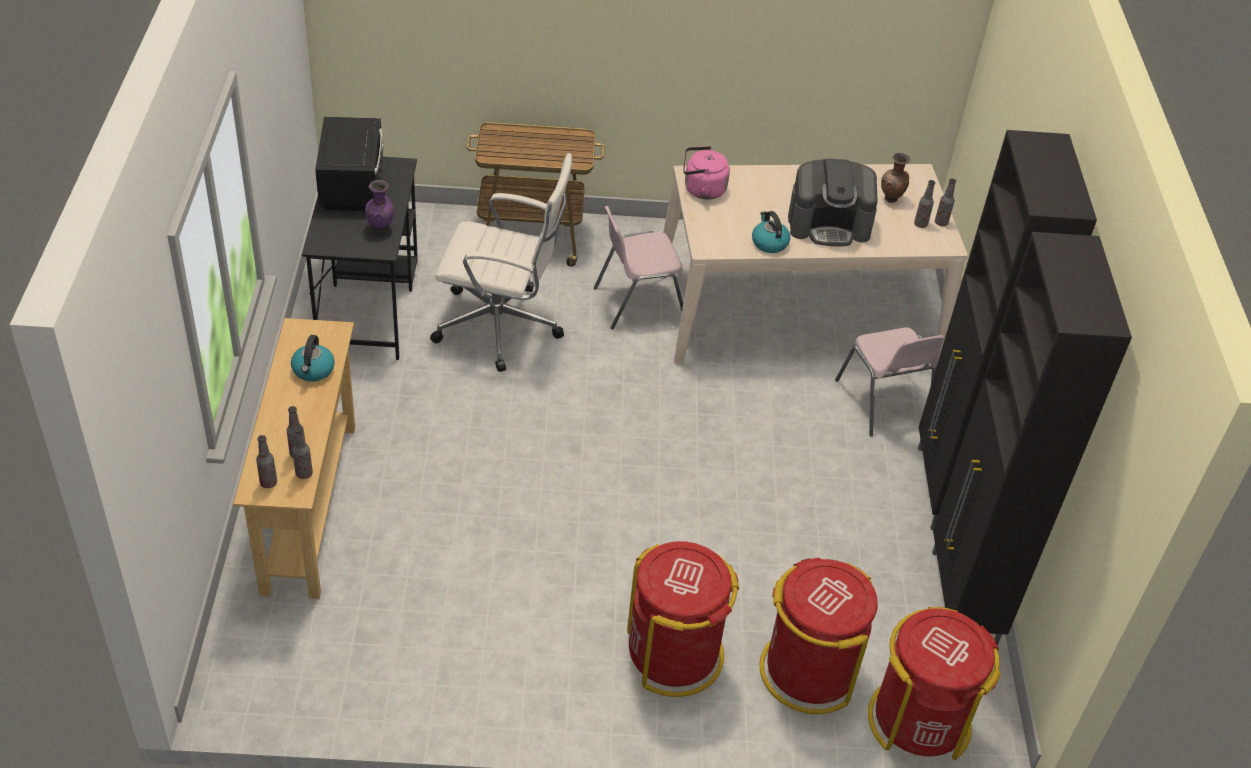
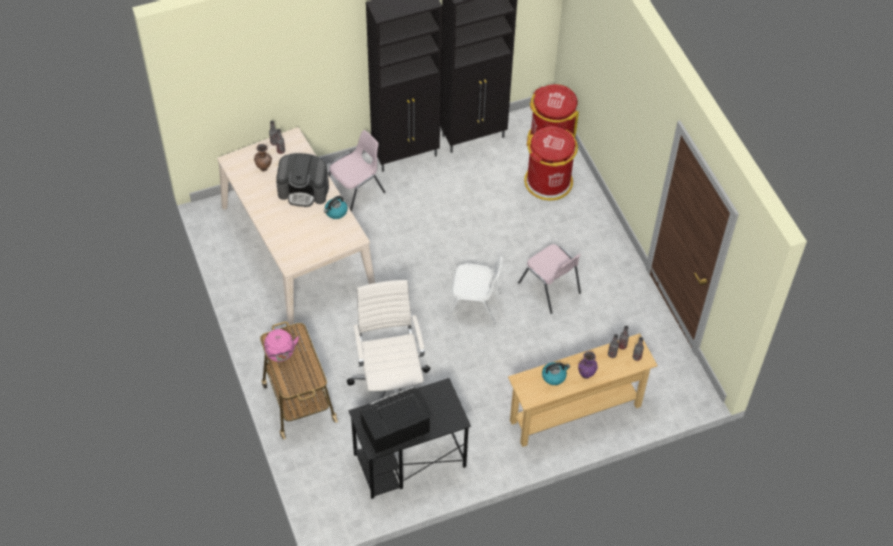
camera: 110 degrees left, 10 degrees up
(381, 229) = (426, 397): purple vase -> purple vase (586, 374)
(585, 463) = (474, 305): none -> white chair
(637, 303) = (332, 325): pink chair -> pink chair (550, 288)
(674, 654) = (570, 231): red trash can -> none
(701, 190) = (302, 256): pink kettle -> pink kettle (281, 353)
(829, 225) = (304, 190): coffee machine -> coffee machine turned 120 degrees clockwise

